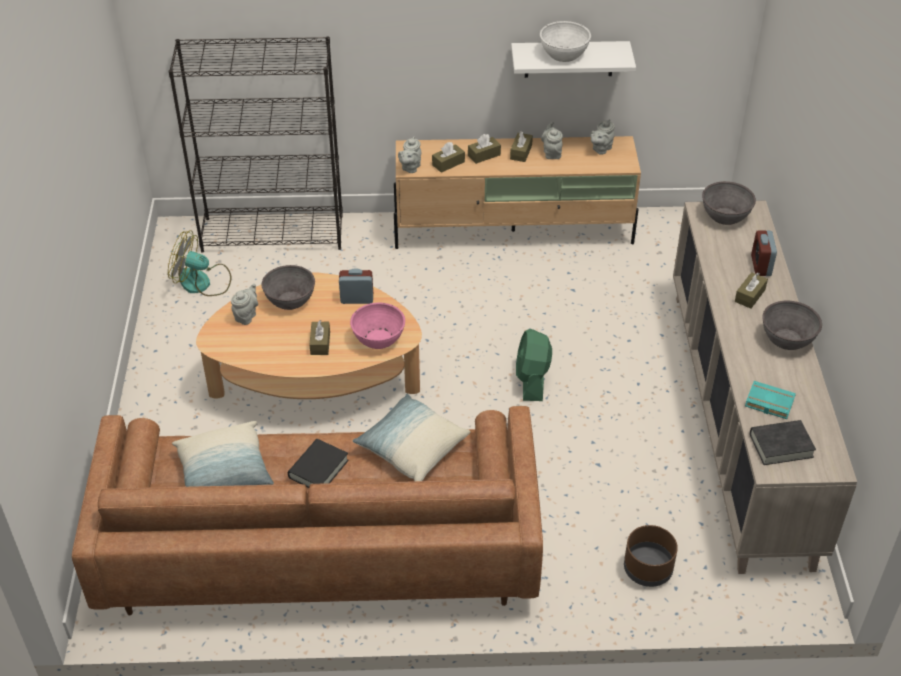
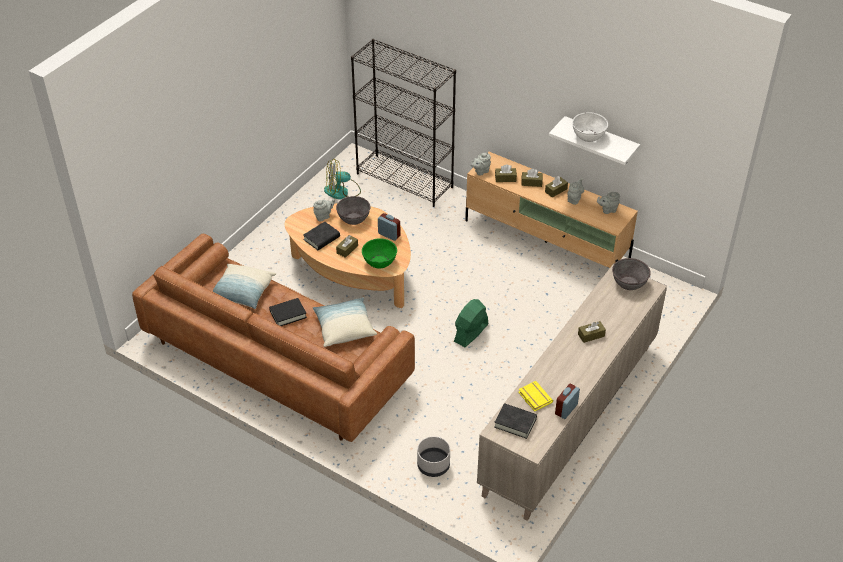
camera: 35 degrees right, 0 degrees up
(202, 283) = (342, 191): fan -> fan turned 60 degrees counterclockwise
(271, 345) = (321, 238): none -> black book
(378, 338) = (379, 262): pink bowl -> green bowl
(648, 569) = (433, 466): brown planter -> grey planter
(761, 266) = (618, 322): alarm clock -> alarm clock (566, 409)
(768, 403) = (533, 397): turquoise book -> yellow book
(787, 339) = (585, 370): grey bowl -> none

